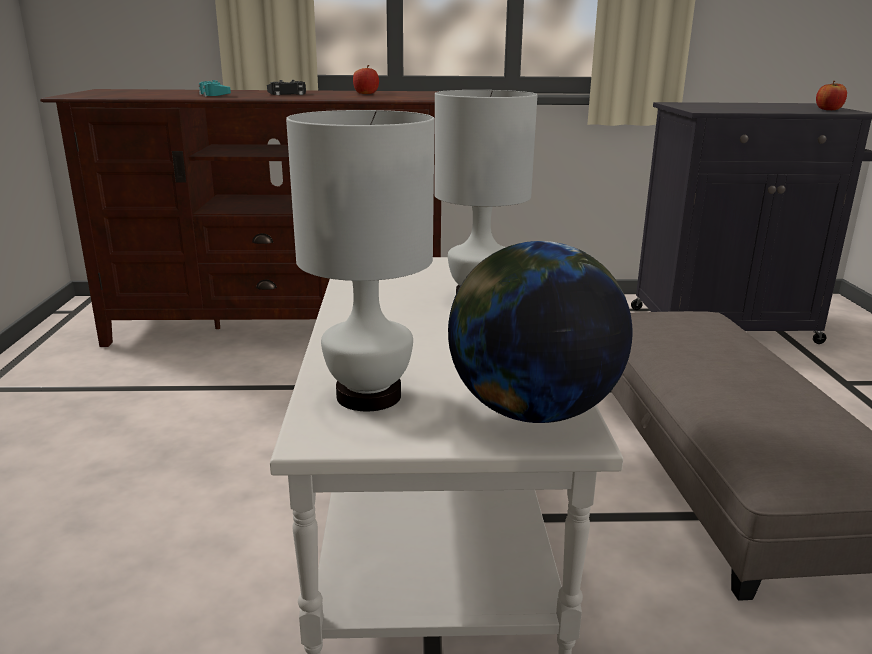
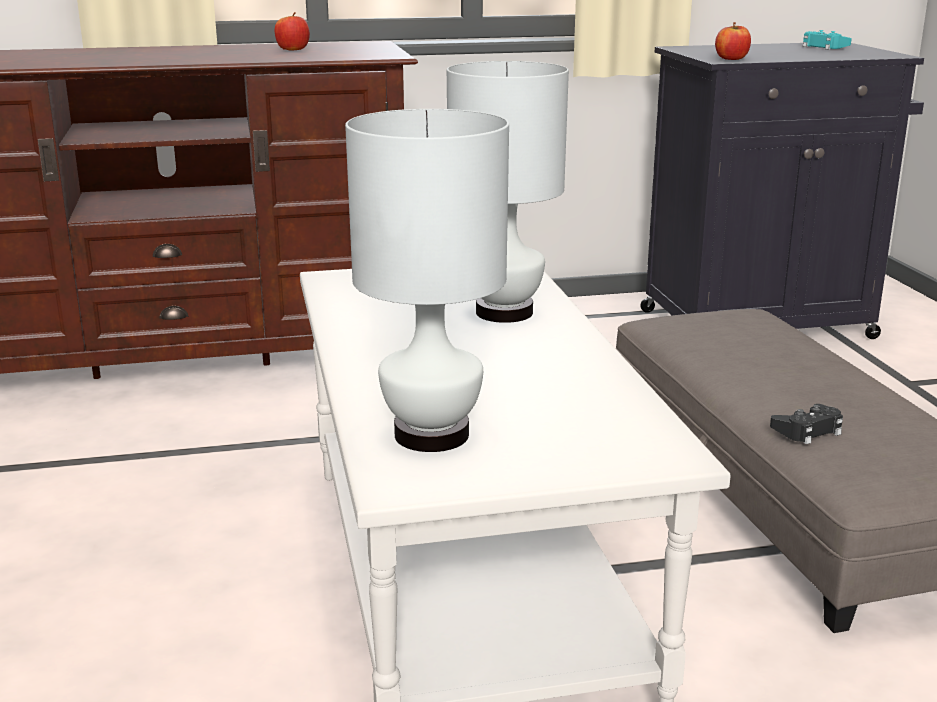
camera: 10 degrees left, 0 degrees up
(214, 95) = (90, 59): turquoise game controller -> turquoise game controller (824, 47)
(288, 94) = (189, 54): black game controller -> black game controller (808, 430)
(531, 411) = (619, 435): globe -> none
(829, 109) = (866, 53): apple -> apple (731, 59)

